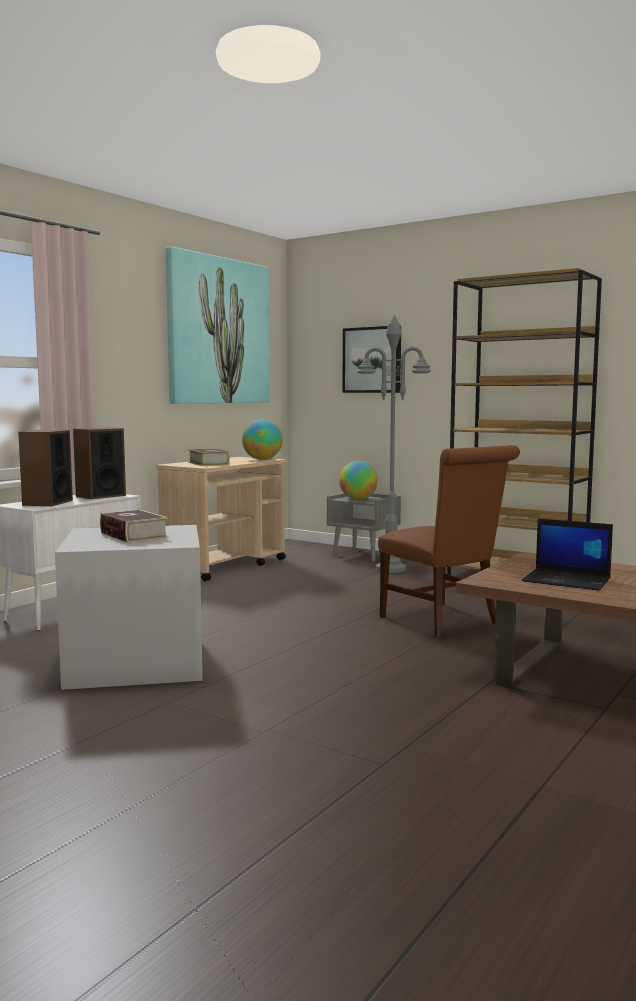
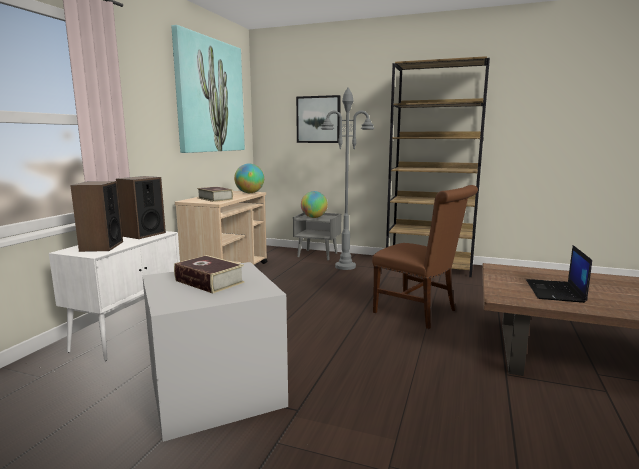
camera: 15 degrees left, 5 degrees up
(568, 580) = (555, 291): laptop -> laptop turned 90 degrees clockwise

